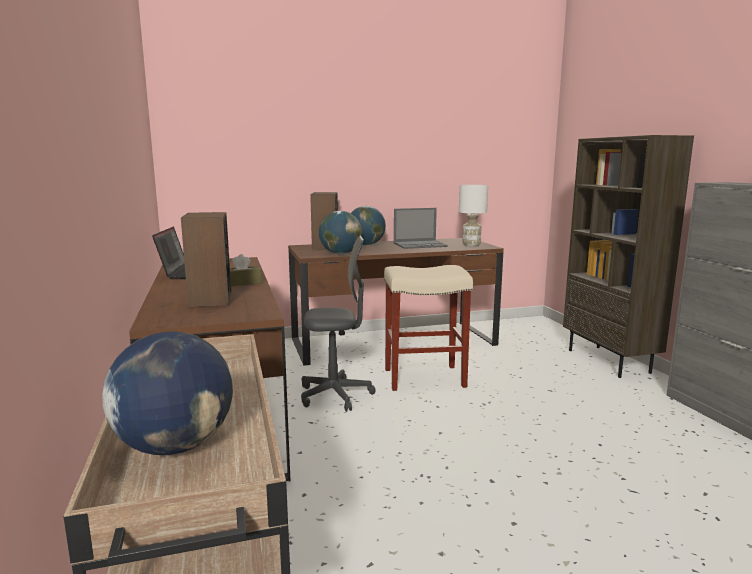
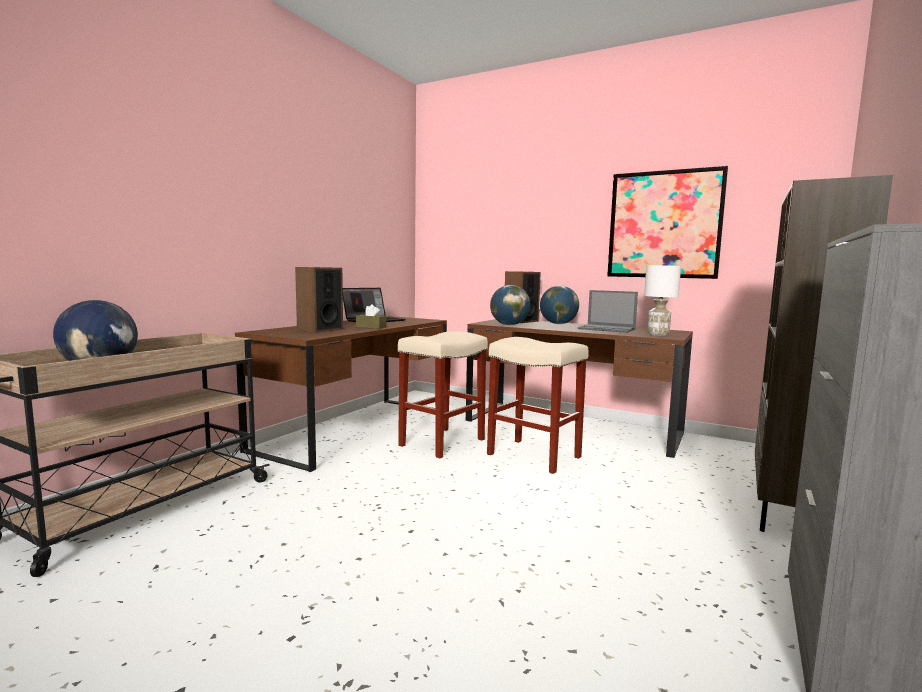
camera: 45 degrees right, 5 degrees down
(335, 395) = (442, 443): grey office chair -> beige stool
(442, 145) = (664, 225): none -> picture

